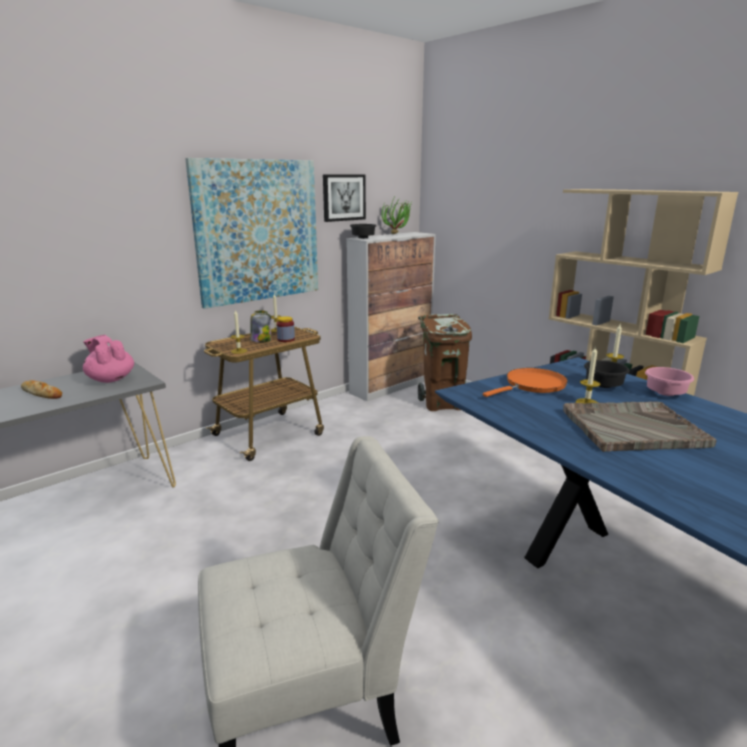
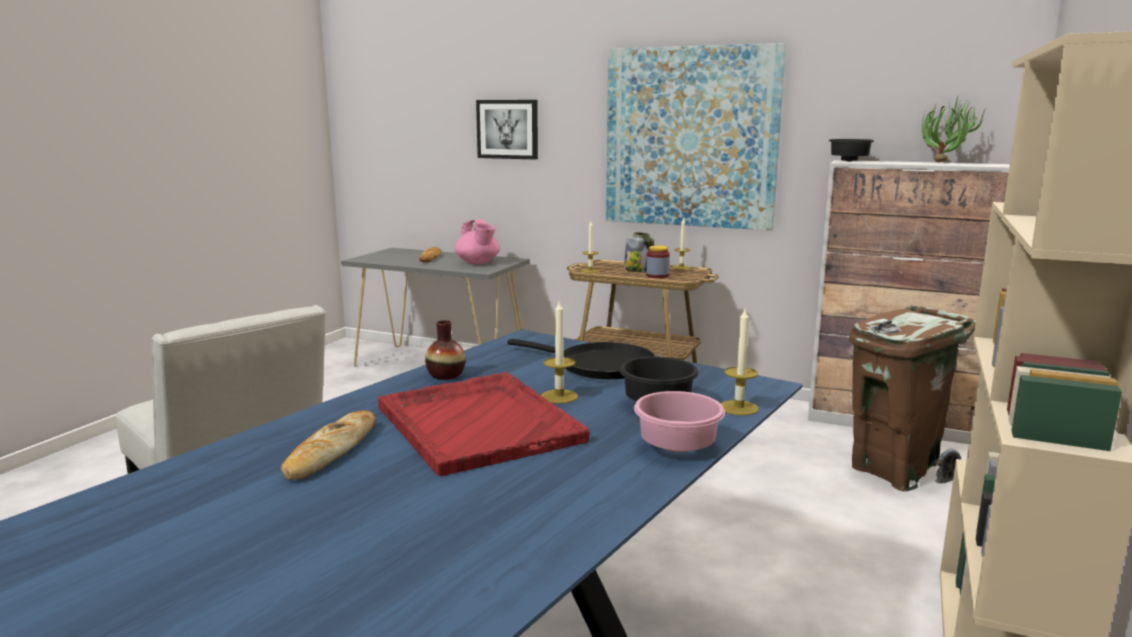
camera: 65 degrees right, 5 degrees down
(110, 379) = (478, 263): pink teapot -> pink teapot turned 135 degrees clockwise
(343, 197) = (844, 97): picture -> picture (508, 129)
(532, 385) = (599, 365): orange frying pan -> black frying pan
(534, 424) = (446, 375): none -> vase
(631, 428) = (477, 423): grey tray -> red tray
(681, 472) = (331, 451): none -> bread

